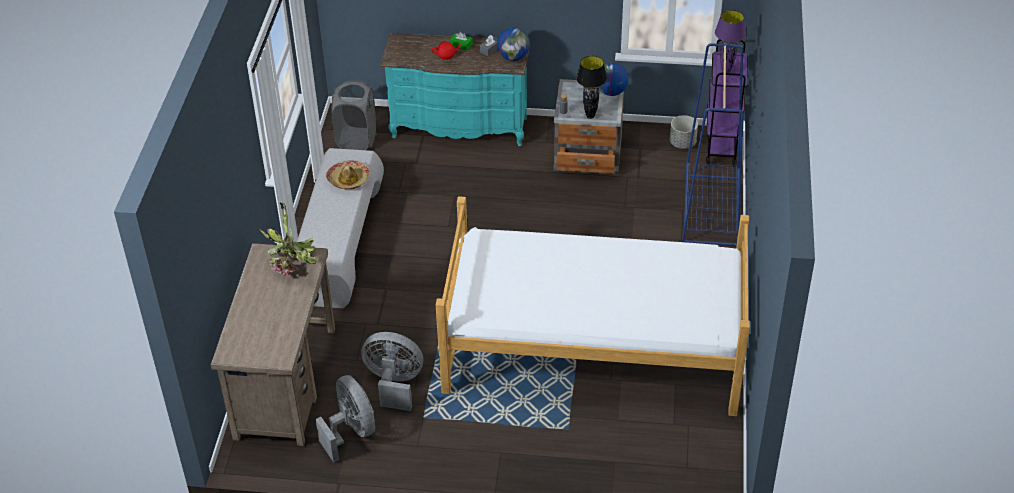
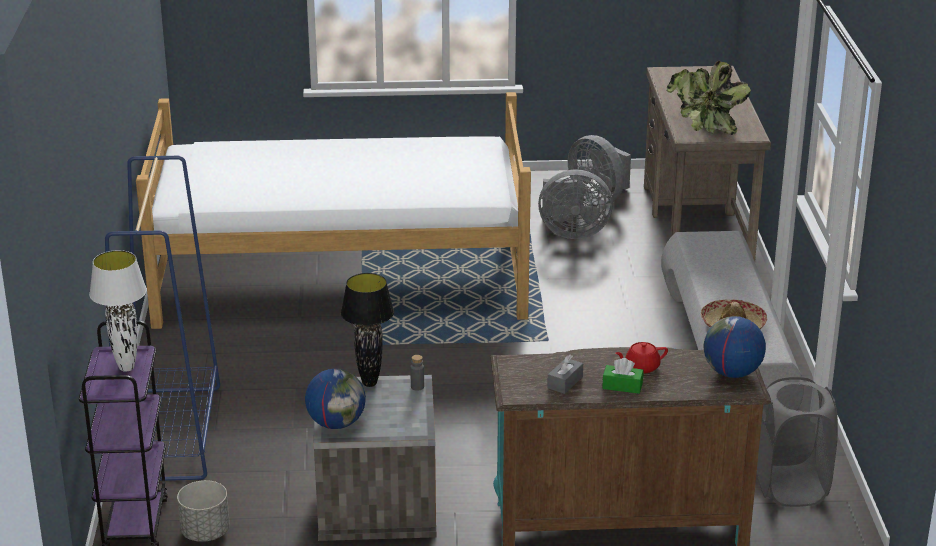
camera: 170 degrees right, 15 degrees down
(513, 57) = (517, 373): globe -> globe (732, 373)
(726, 72) = (126, 368): purple table lamp -> white table lamp

